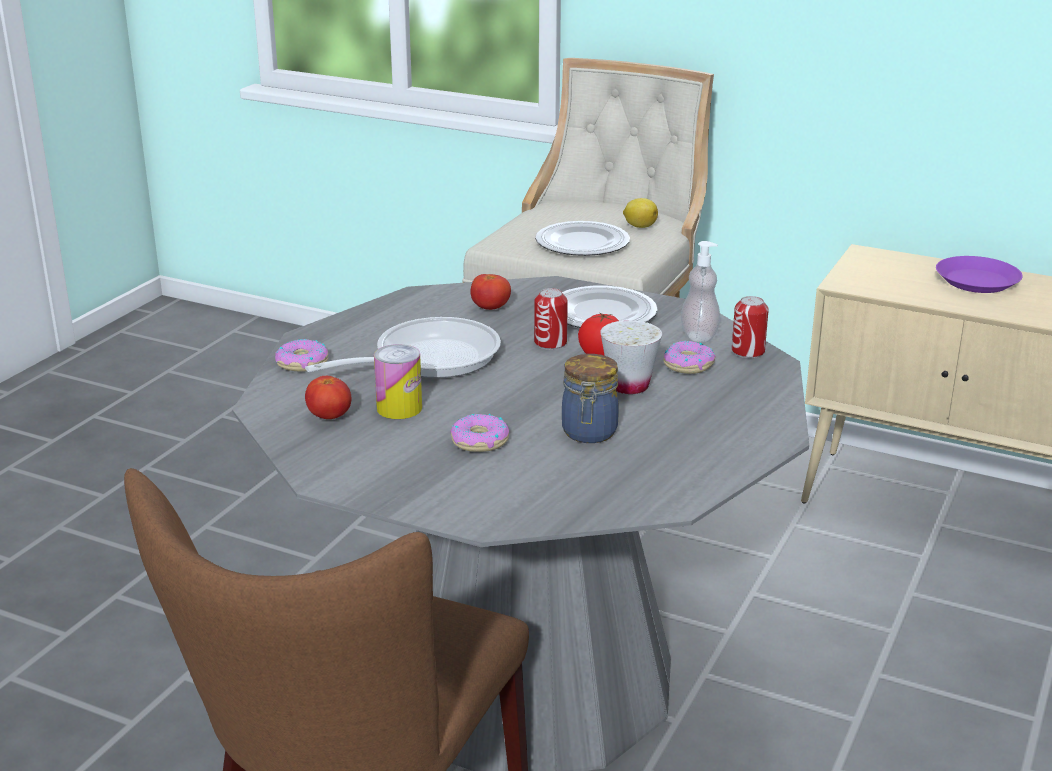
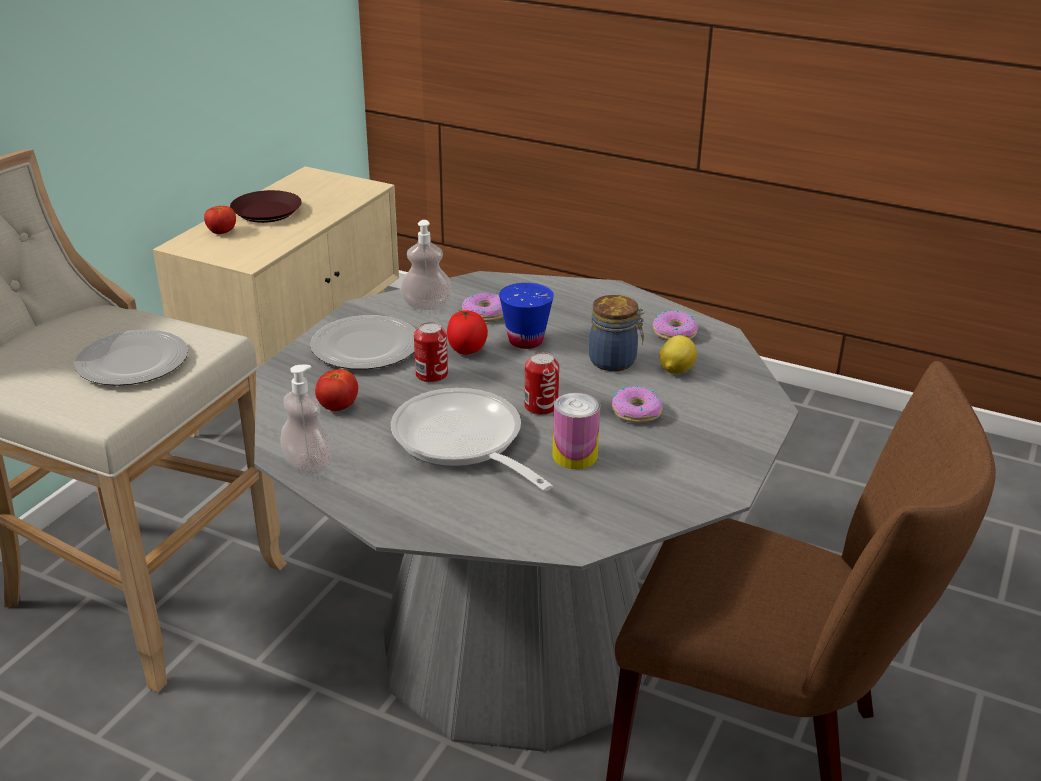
camera: 90 degrees left, 5 degrees up
(302, 363) = (467, 525): donut -> donut (675, 333)
(329, 417) = (597, 497): tomato -> tomato (222, 233)
(400, 303) = (308, 464): none -> soap dispenser
(629, 386) = (525, 341): white cup -> blue cup
(639, 226) = (99, 328): lemon -> lemon (675, 370)
(748, 351) = (460, 288): can -> can (541, 406)
(976, 282) = (267, 212): purple plate -> brown plate

